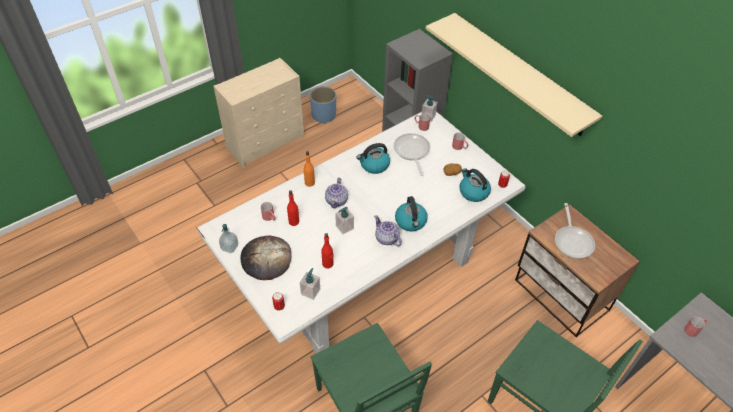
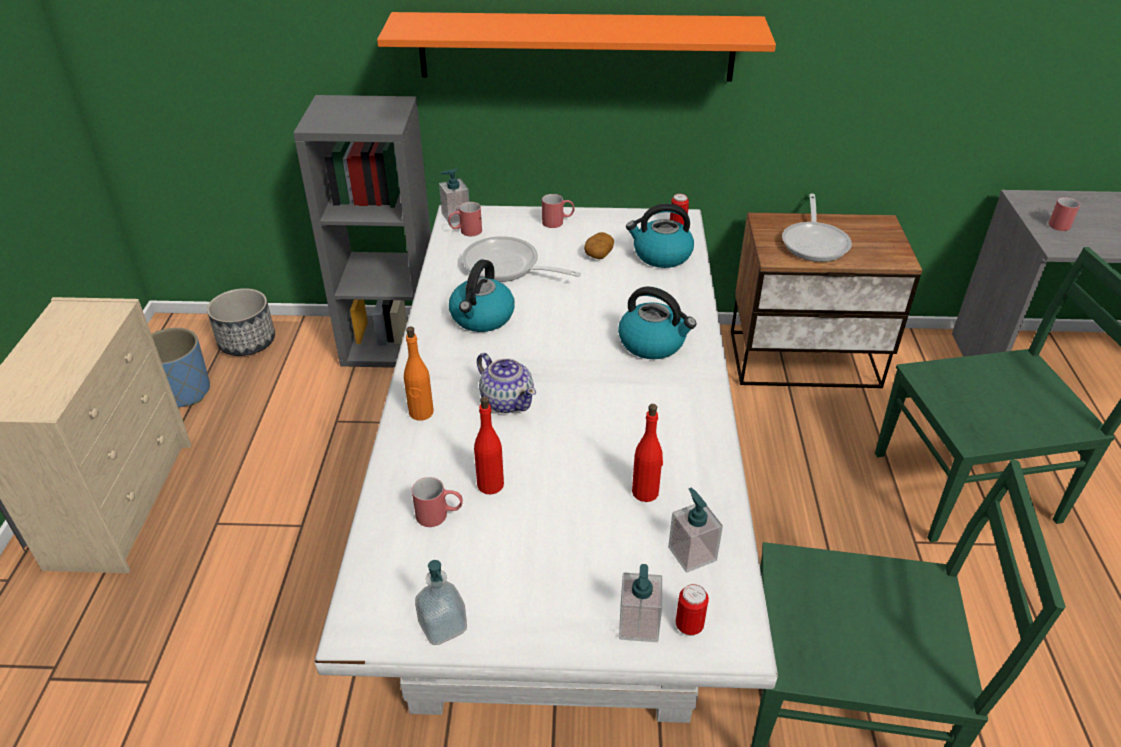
camera: 50 degrees left, 10 degrees down
(266, 259) = (542, 579): bread -> none
(344, 227) = (581, 424): soap dispenser -> soap dispenser (638, 625)
(364, 110) = (247, 342): none -> planter
(387, 239) = (662, 388): teapot -> none
(519, 74) = (576, 47): beige shelf -> orange shelf
(573, 241) = (815, 242): frying pan -> frying pan turned 60 degrees clockwise

